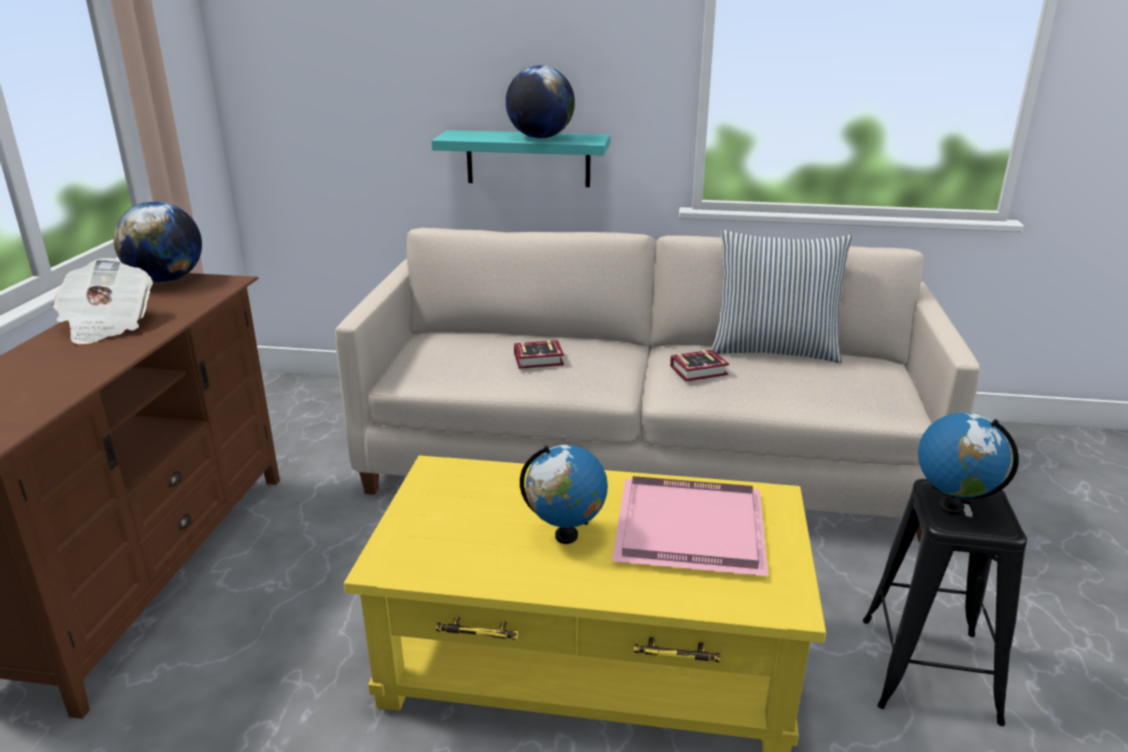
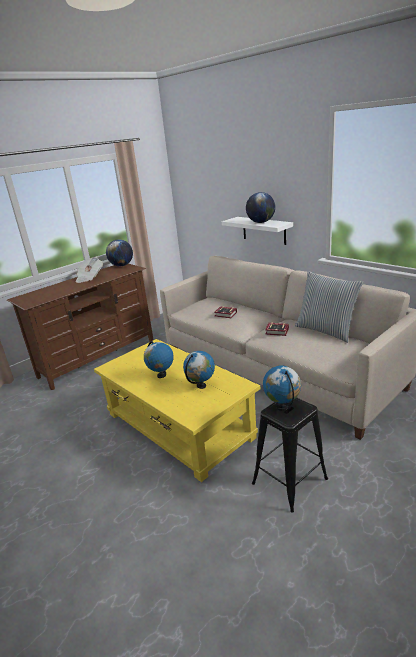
camera: 40 degrees right, 0 degrees up
(528, 158) = (264, 230): turquoise shelf -> white shelf
(693, 527) = (201, 386): pink tray -> globe

